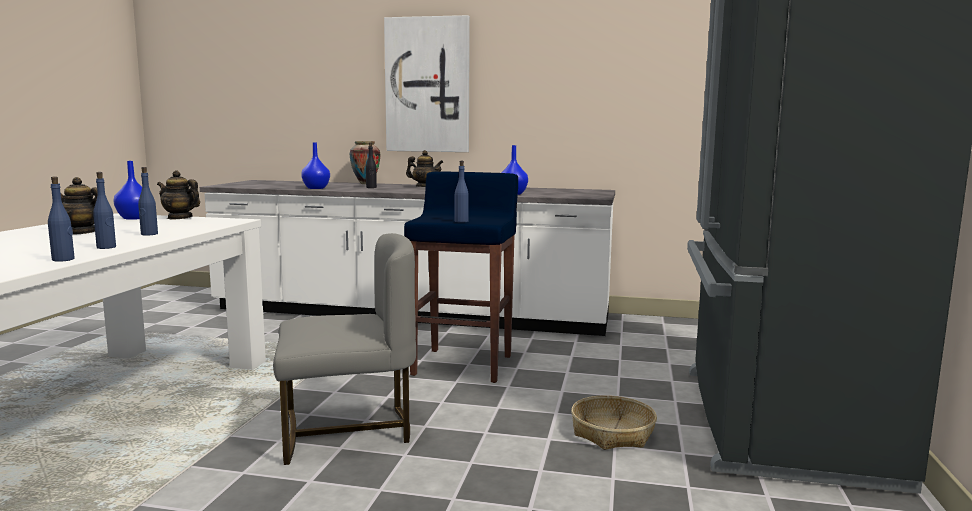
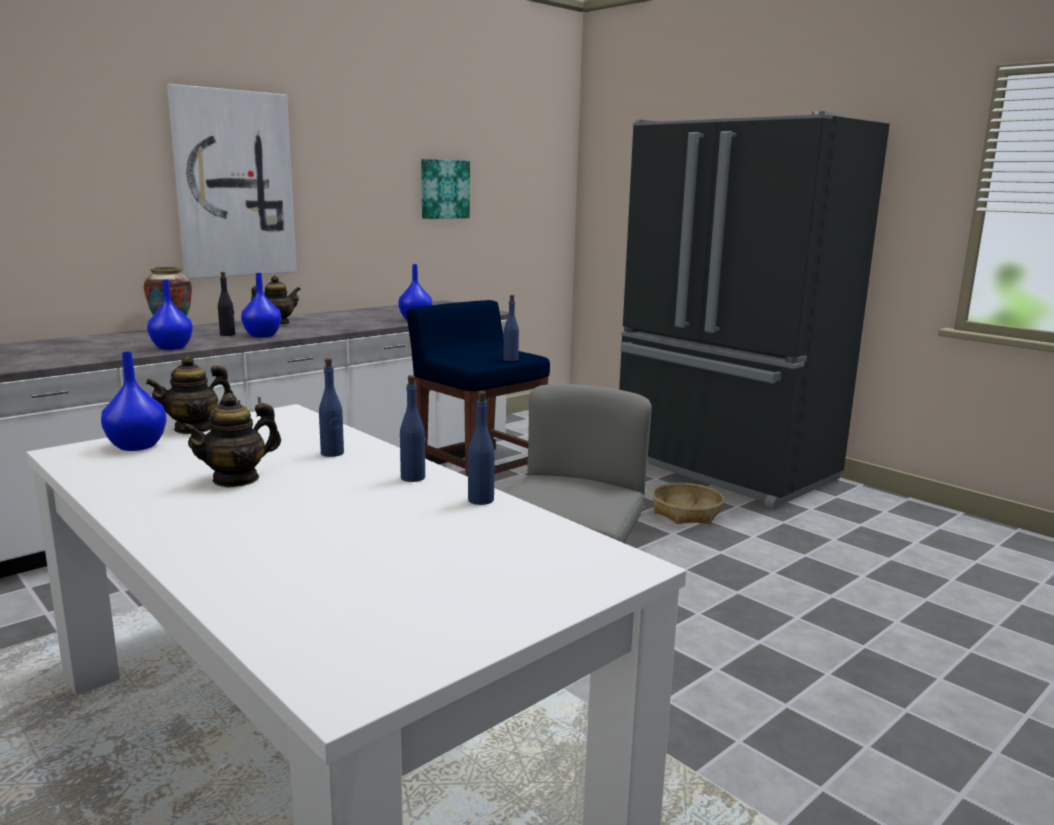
camera: 55 degrees left, 5 degrees up
(381, 189) = (261, 335): none -> blue vase
(623, 86) = (444, 189): none -> picture

